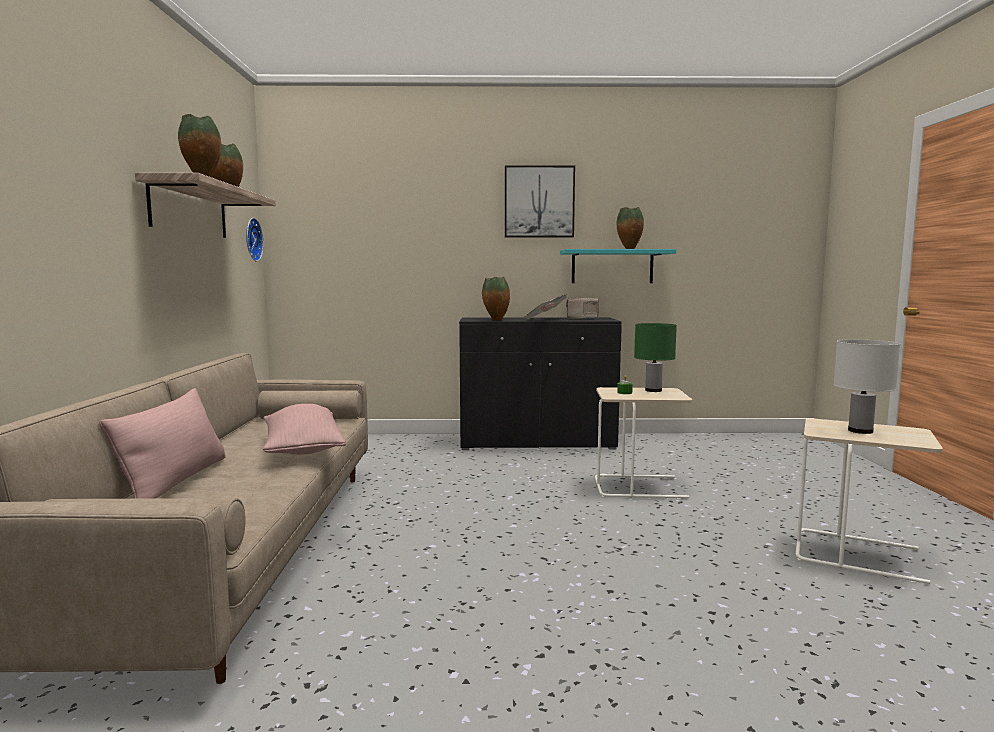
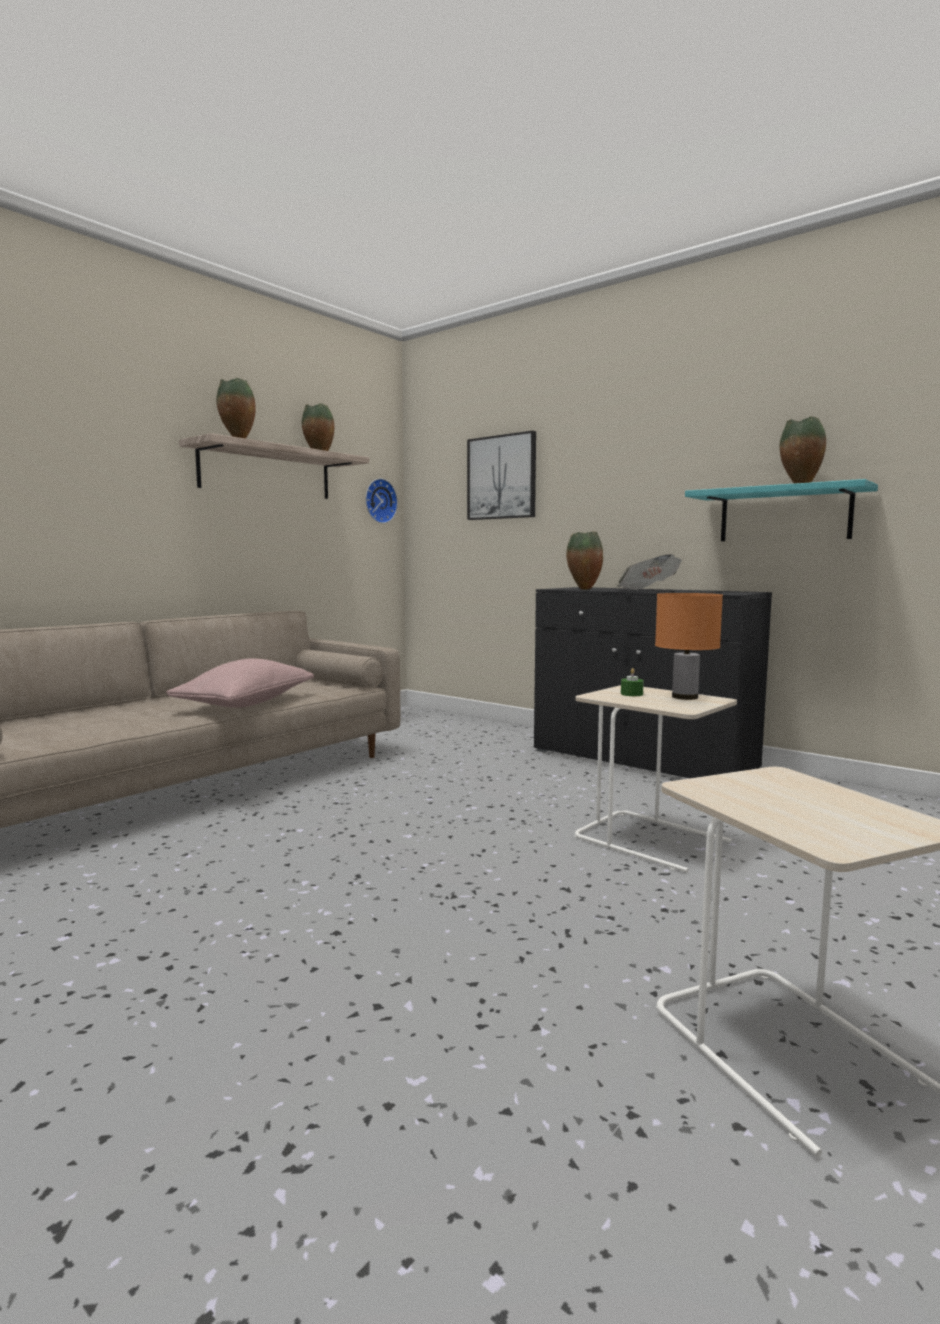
camera: 40 degrees right, 0 degrees up
(176, 481) = (108, 709): pink pillow -> none
(539, 202) = (680, 428): picture -> picture (502, 477)
(581, 318) = (712, 591): radio -> none
(652, 390) = (684, 697): green table lamp -> orange table lamp
(861, 431) = (790, 801): white table lamp -> none

